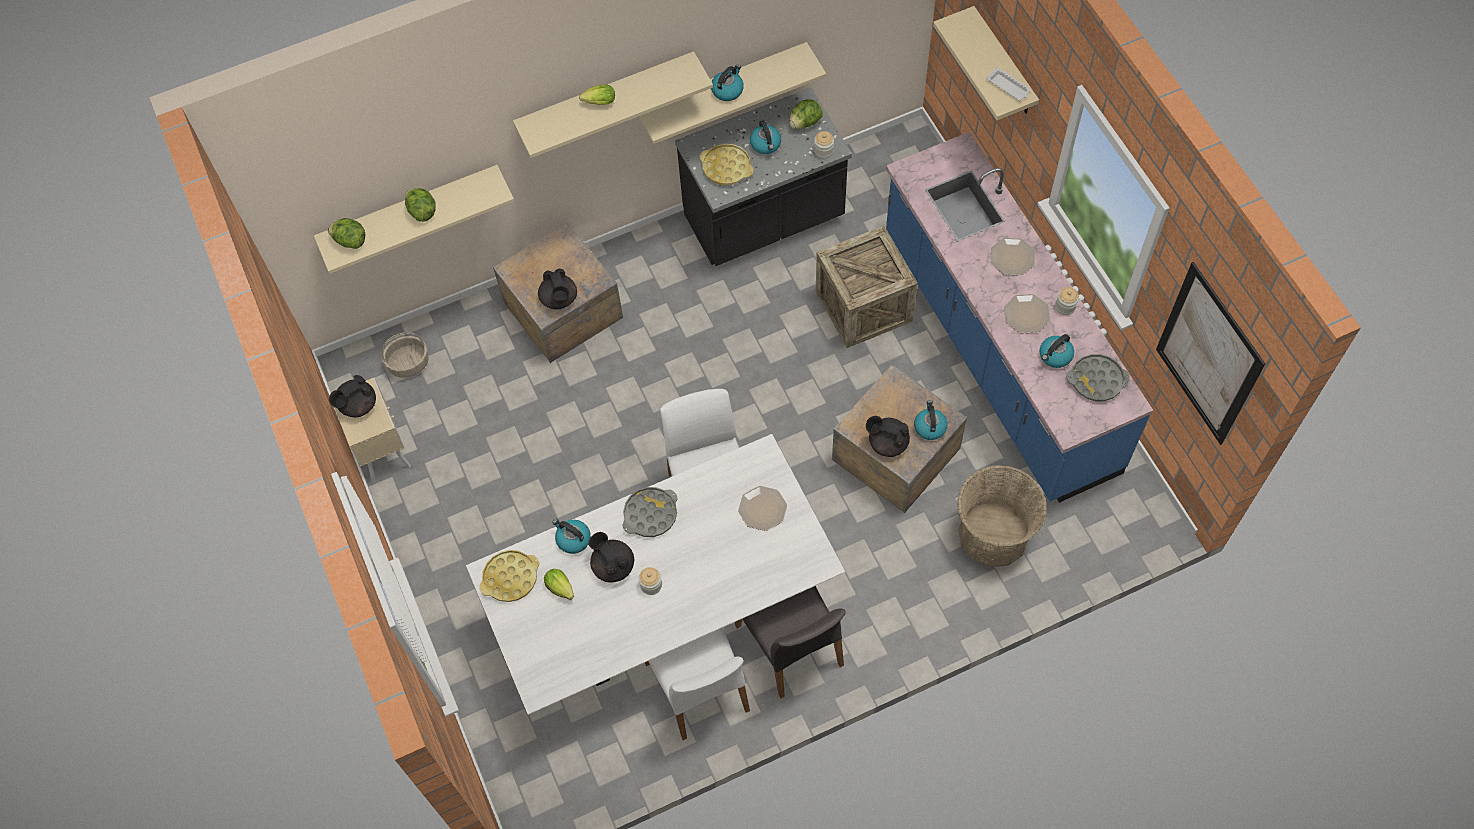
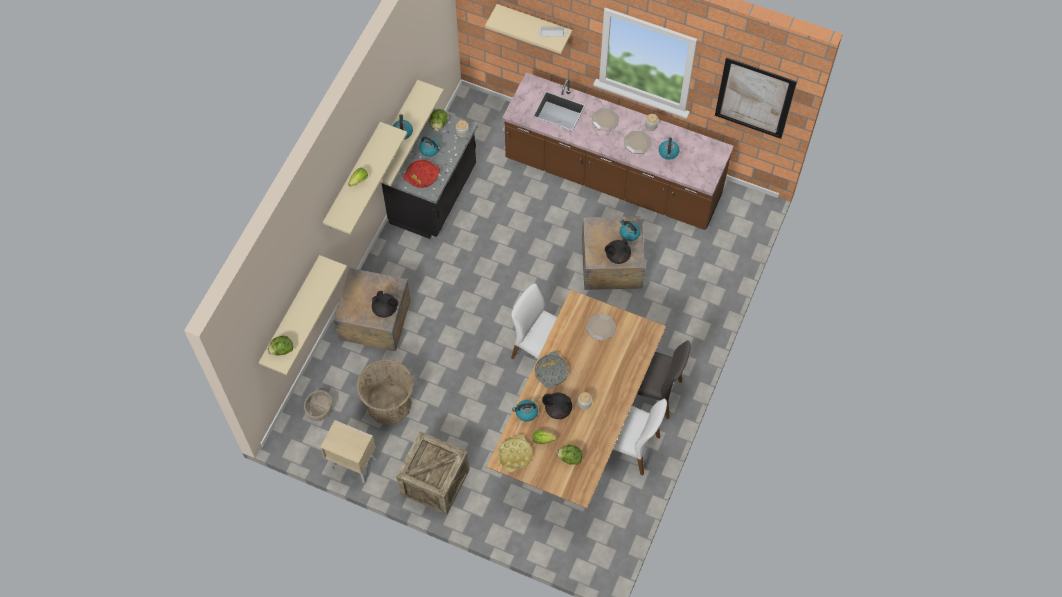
camera: 45 degrees left, 0 degrees up
(357, 405) = (340, 440): black teapot -> none
(422, 211) = (304, 307): lettuce -> lettuce (570, 458)
(663, 613) = (576, 425): white dining table -> brown dining table
(726, 168) = (422, 175): yellow tray -> red tray
(863, 306) = (527, 203): crate -> crate (434, 482)
(993, 534) = (691, 266): basket -> basket (389, 403)
(997, 353) = (613, 178): blue counter -> brown counter
(1096, 380) = (697, 150): grey tray -> none

